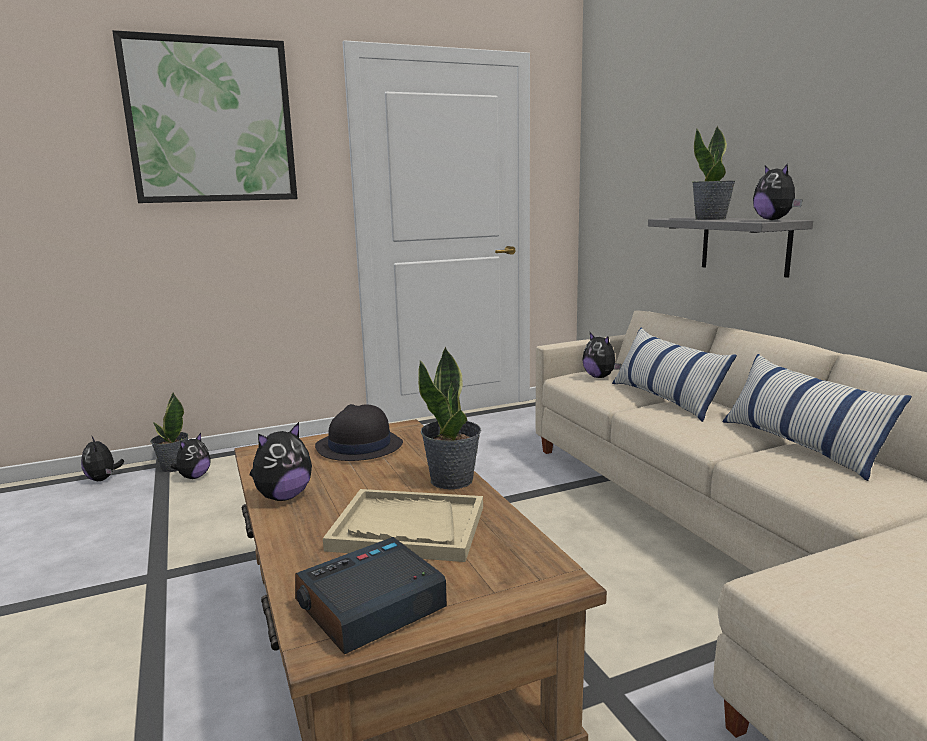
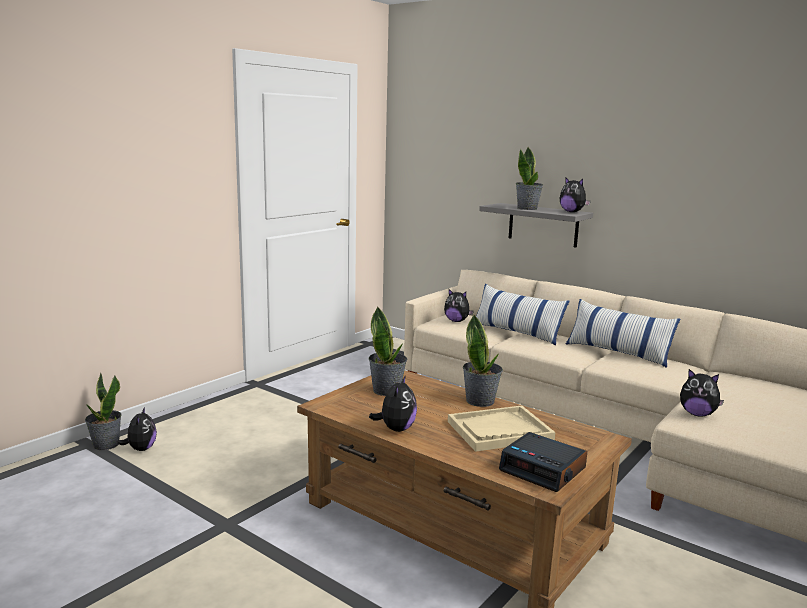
camera: 30 degrees left, 0 degrees up
(103, 479) = (44, 468): plush toy -> plush toy (697, 414)
(211, 121) = (132, 116): picture -> none
(359, 446) = (387, 390): black hat -> potted plant
(369, 607) = (543, 470): alarm clock -> alarm clock turned 75 degrees counterclockwise

